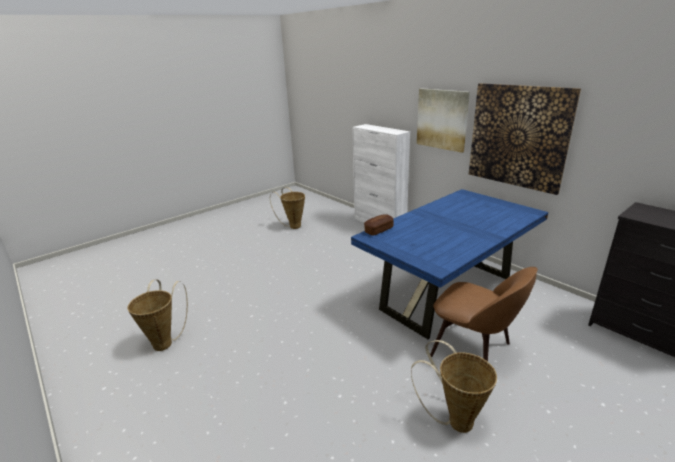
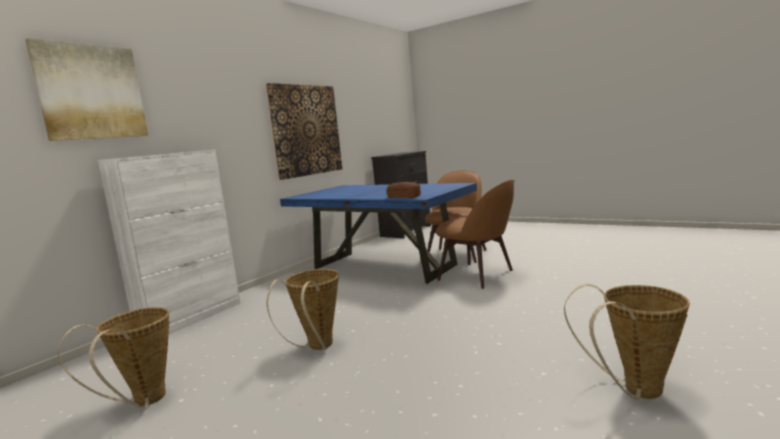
camera: 105 degrees left, 15 degrees down
(382, 344) = (478, 275): none -> brown chair
(442, 119) = (235, 127): picture -> picture (91, 92)
(454, 420) = (528, 252): basket -> basket (317, 347)

